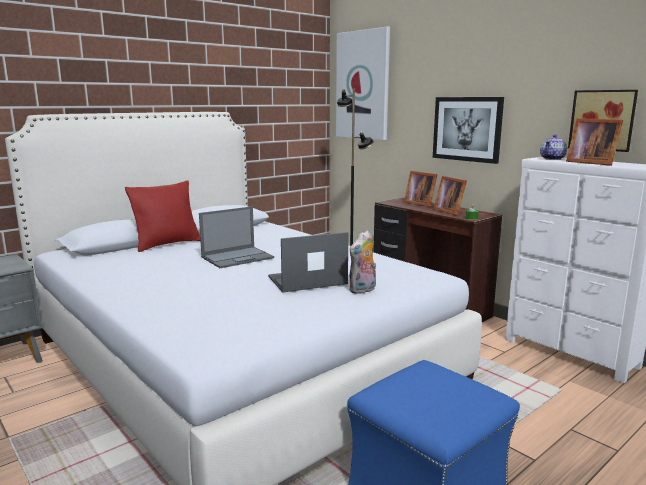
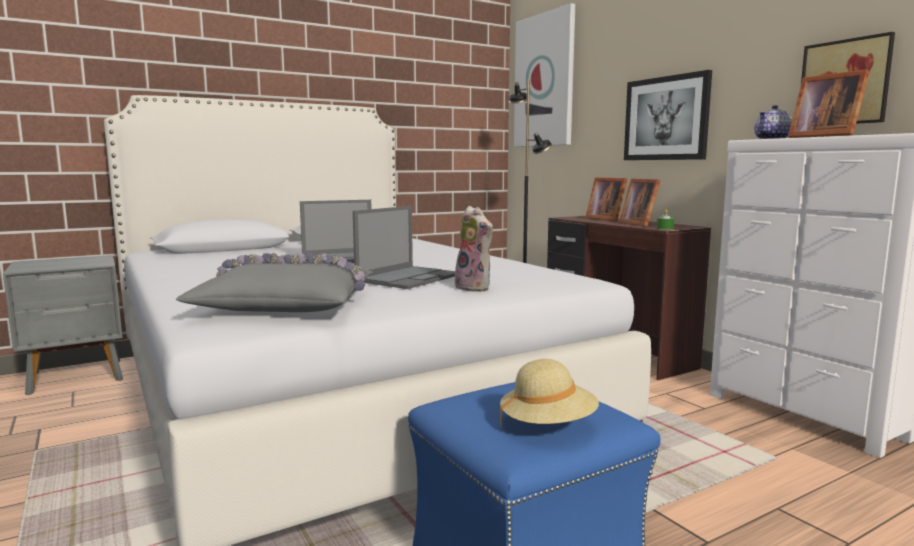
camera: 10 degrees right, 5 degrees down
(167, 244) = (276, 249): red pillow -> none
(241, 320) = (289, 304): none -> grey pillow
(306, 280) = (409, 278): laptop -> laptop turned 135 degrees clockwise
(363, 290) = (475, 288): plush toy -> plush toy turned 90 degrees counterclockwise
(452, 406) = (547, 425): none -> beige hat

